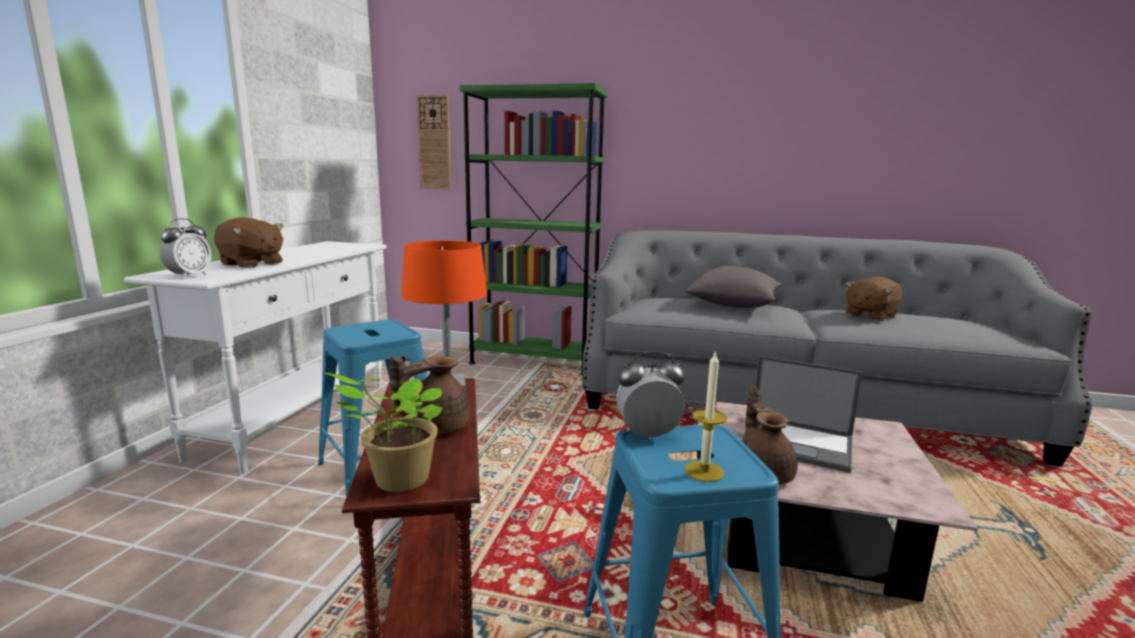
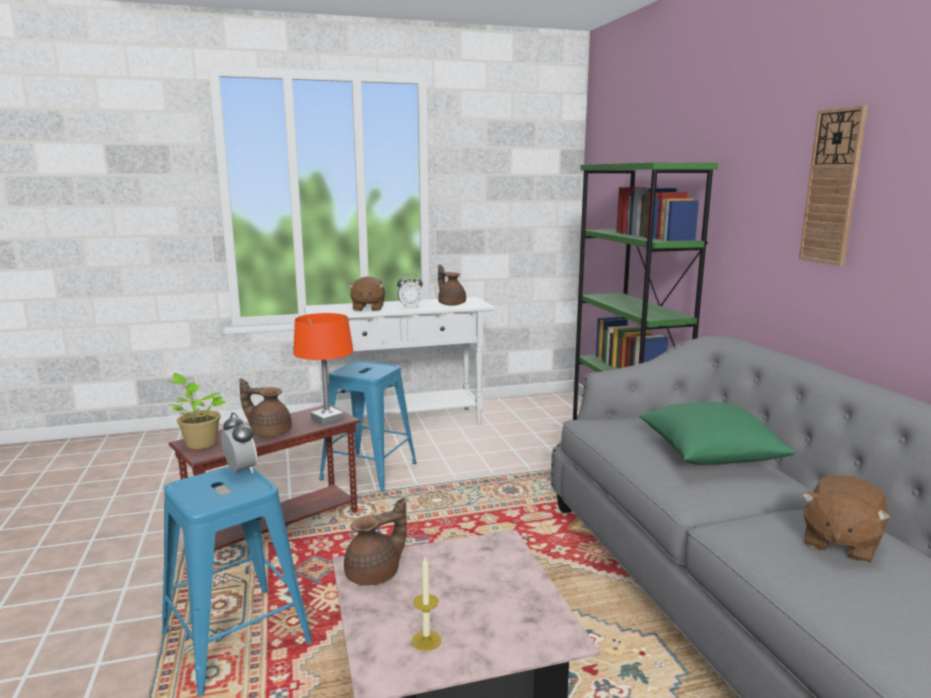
camera: 60 degrees right, 0 degrees up
(189, 276) = (319, 310): alarm clock -> alarm clock (410, 307)
(333, 248) = (451, 304): none -> brown teapot
(434, 143) = (609, 212): wall clock -> wall clock (832, 187)
(704, 471) = (194, 493): candle -> candle (426, 640)
(732, 305) = (709, 455): grey pillow -> green pillow
(798, 443) = (457, 585): laptop -> none
(869, 316) = (839, 543): brown plush toy -> brown plush toy turned 75 degrees counterclockwise

